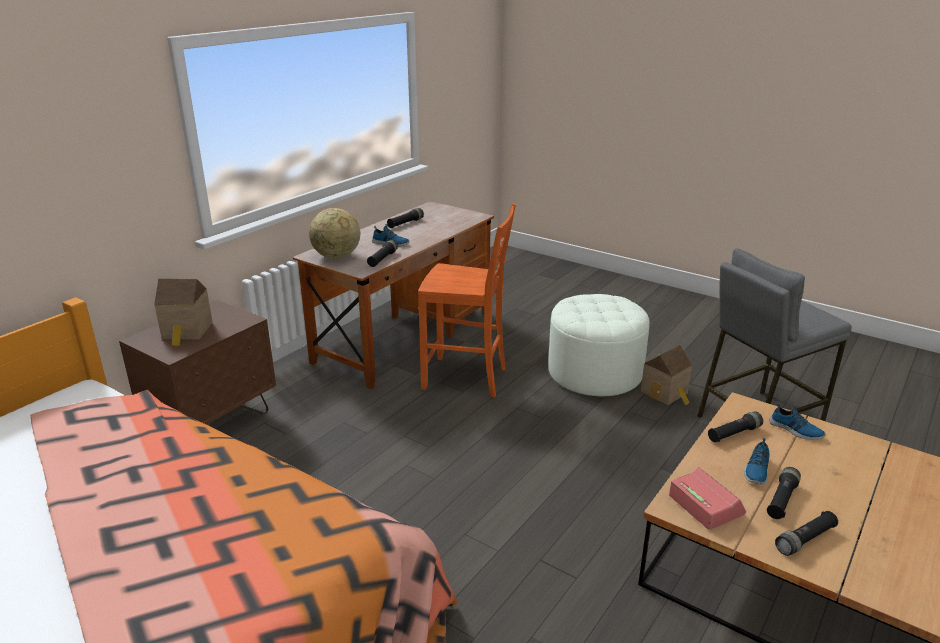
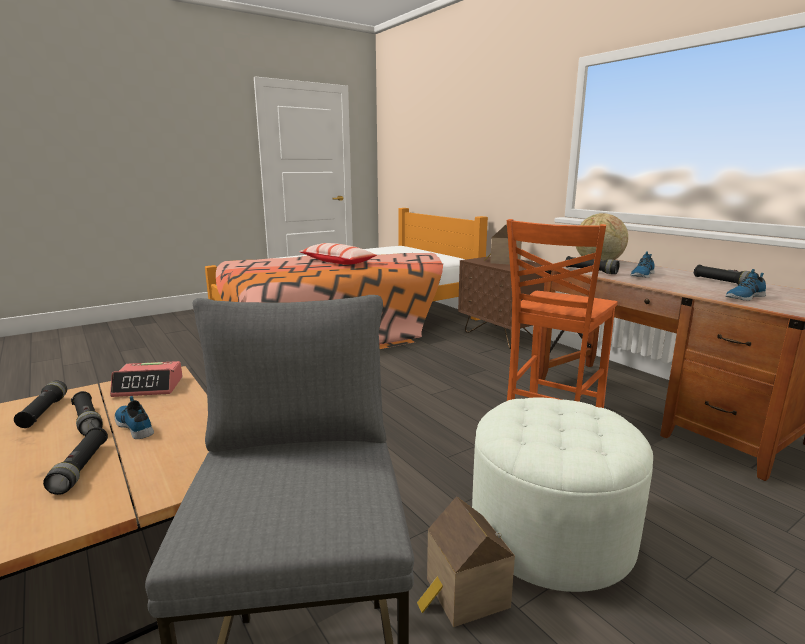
camera: 110 degrees right, 10 degrees down
(158, 497) = (337, 262): none -> pillow
(734, 434) = (195, 436): black flashlight -> black flashlight (81, 468)
(795, 430) = (133, 485): shoe -> shoe (744, 297)

